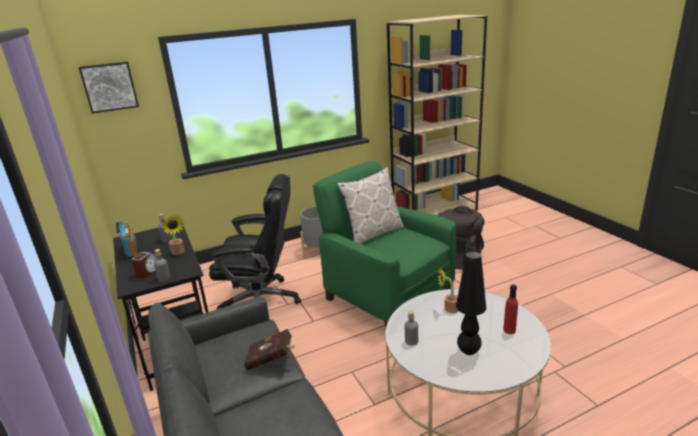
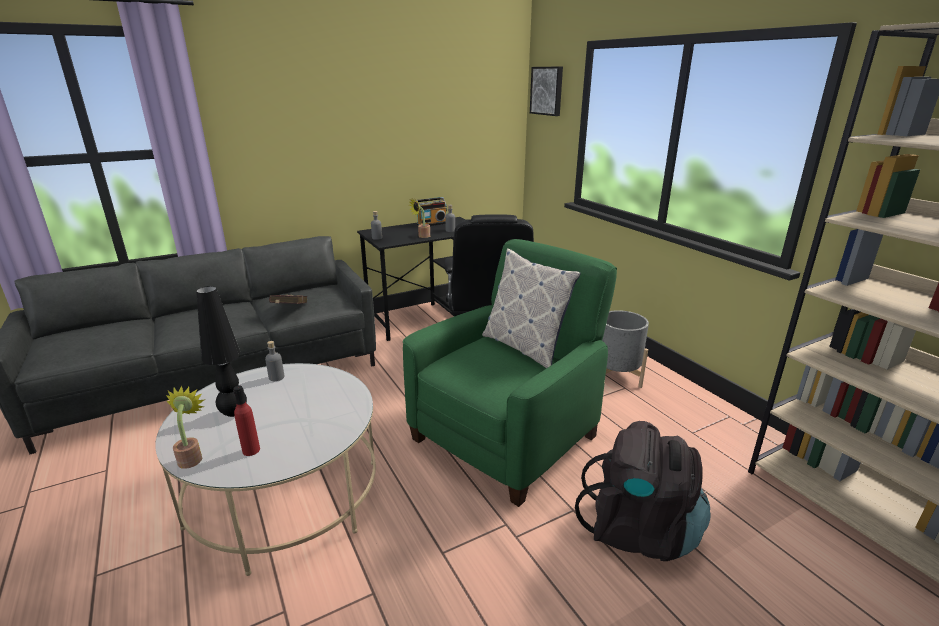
camera: 85 degrees right, 0 degrees up
(148, 272) = (391, 232): alarm clock -> none
(448, 309) = (324, 405): potted plant -> potted plant (192, 457)

